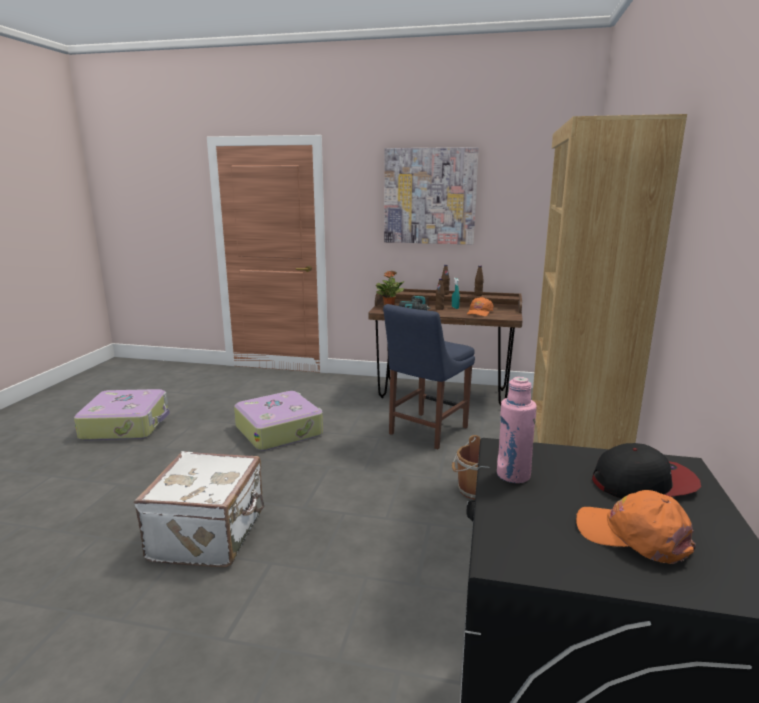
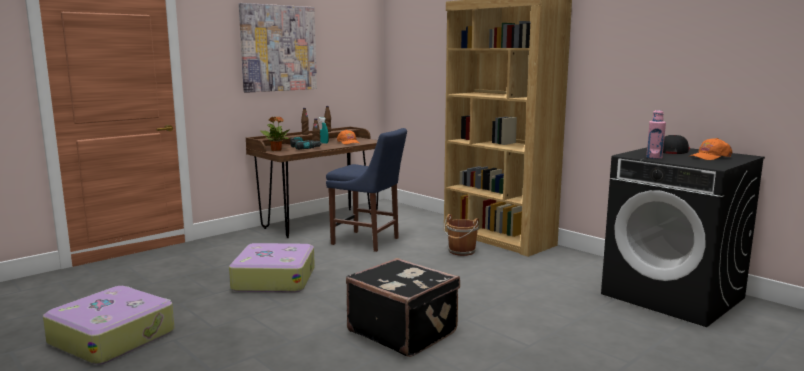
camera: 55 degrees left, 5 degrees down
(210, 535) = (403, 331): white suitcase -> black suitcase
(425, 431) = (368, 241): blue chair -> blue chair turned 45 degrees counterclockwise

